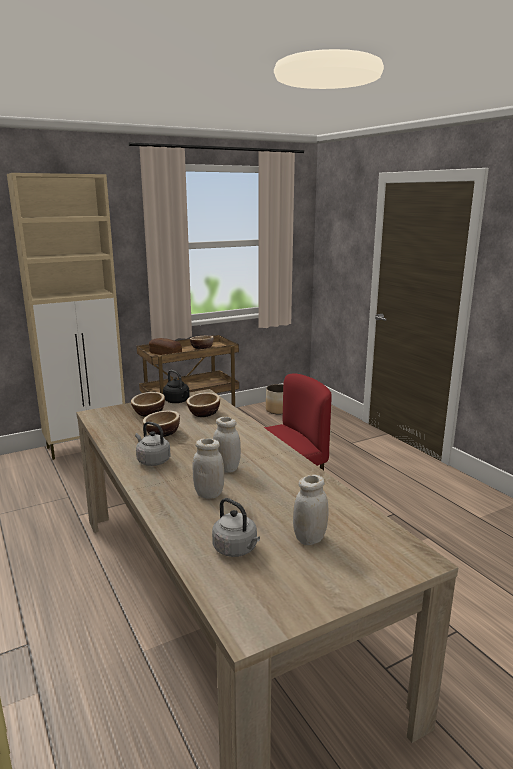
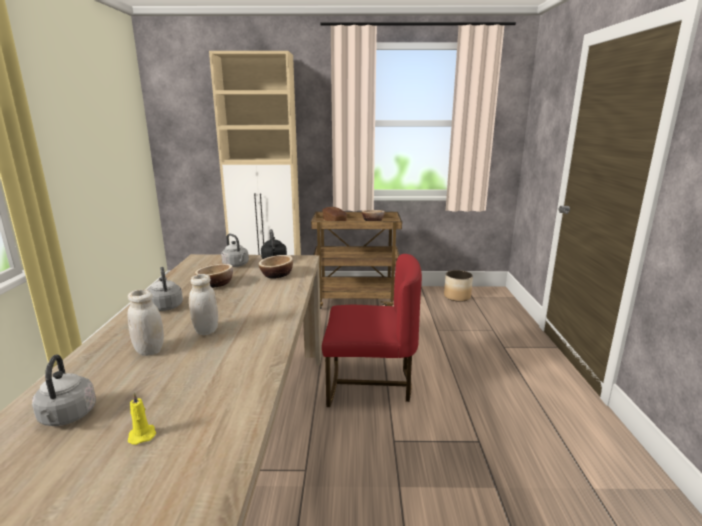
camera: 30 degrees right, 0 degrees up
(149, 412) = (236, 265): bowl -> grey kettle
(310, 538) = (142, 434): white jar -> yellow candle

